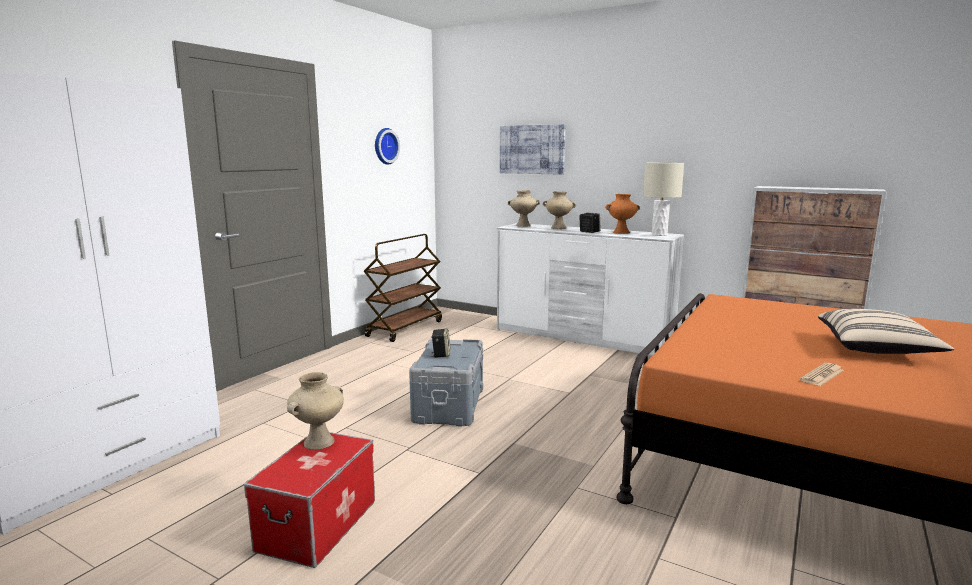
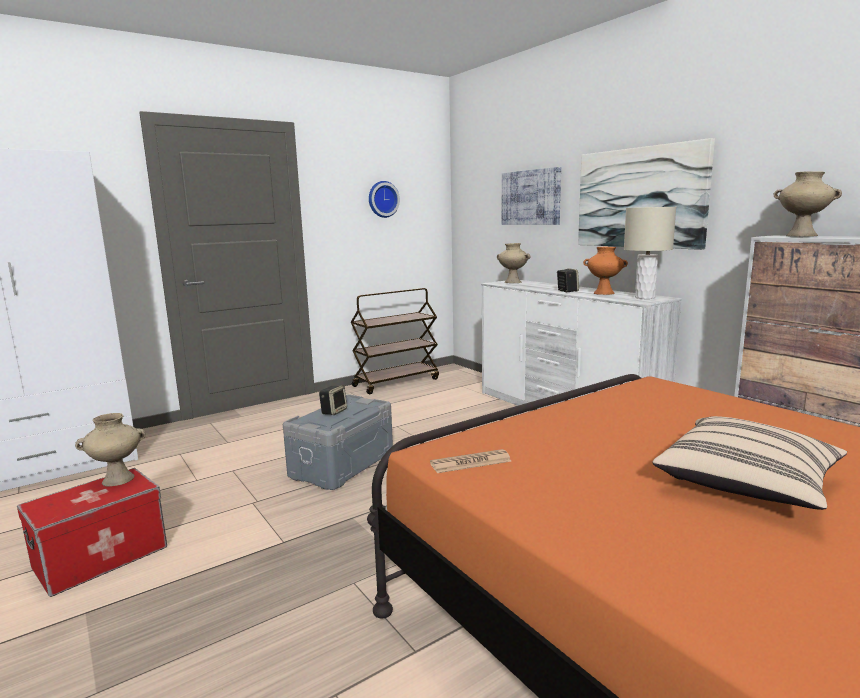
camera: 25 degrees right, 0 degrees up
(559, 228) = (545, 286): beige vase -> beige vase (802, 236)
(644, 154) = (640, 198): none -> picture
(822, 375) = (577, 509): newspaper -> newspaper (470, 462)

